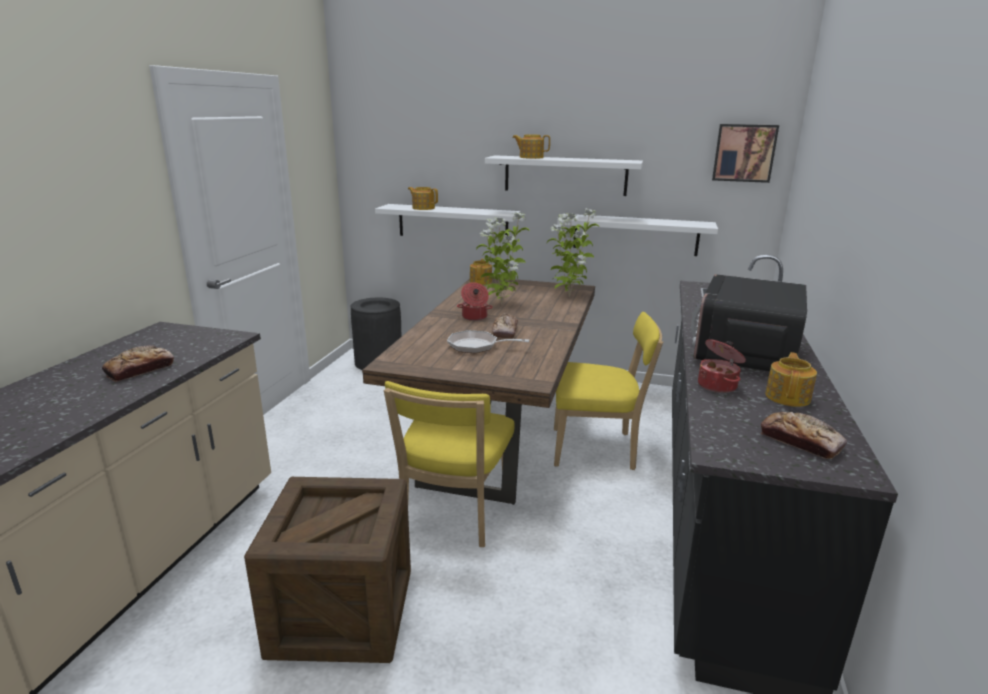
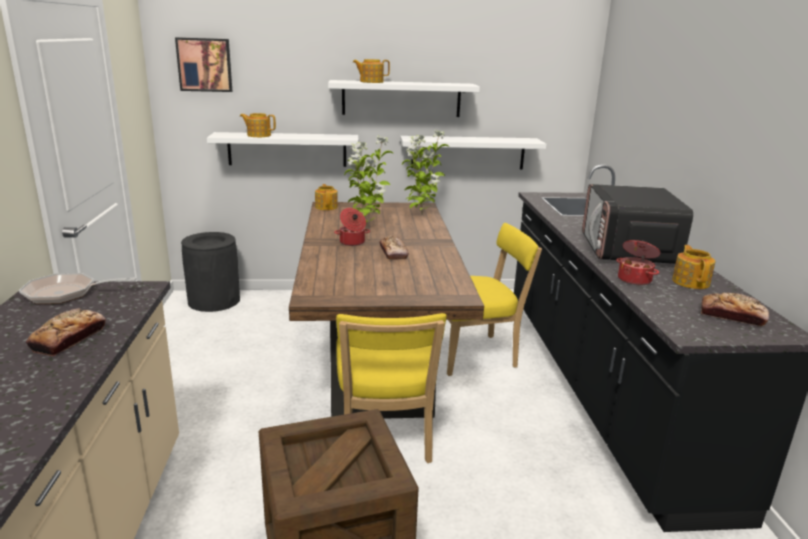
camera: 20 degrees left, 0 degrees up
(477, 346) = (380, 270): frying pan -> frying pan (66, 293)
(744, 153) = (559, 76): picture -> picture (205, 64)

